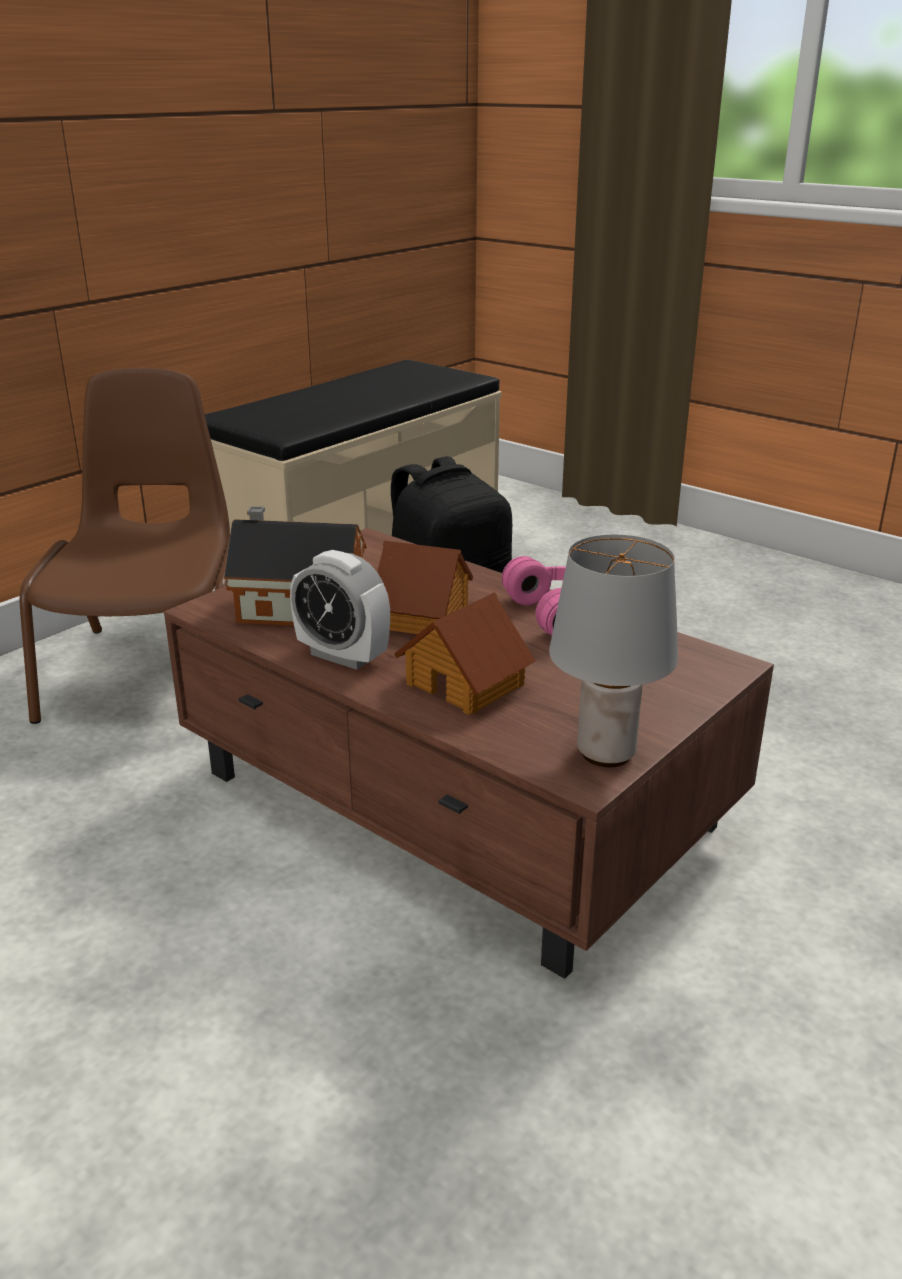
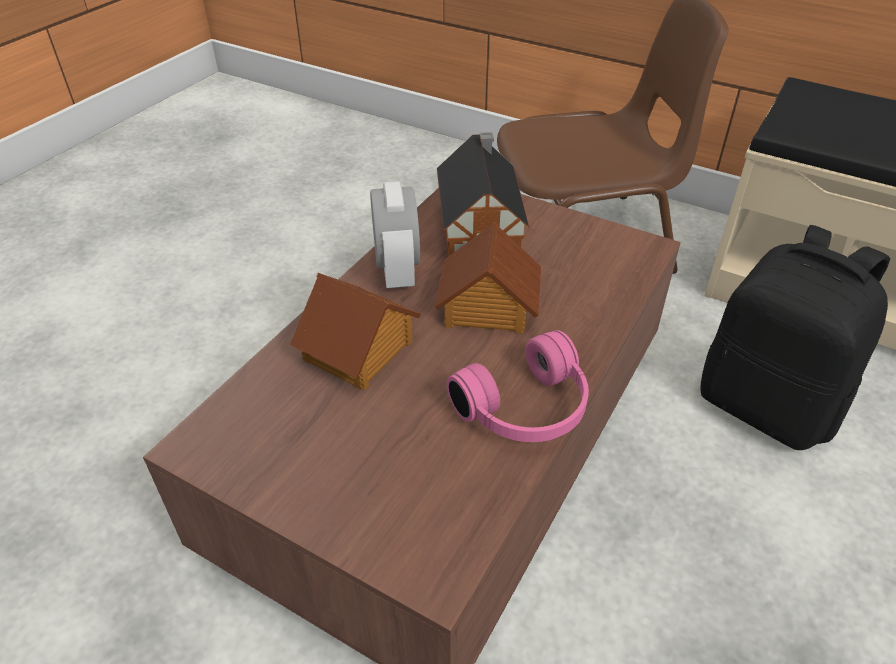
camera: 80 degrees right, 15 degrees up
(342, 656) = (397, 271): alarm clock -> alarm clock turned 150 degrees clockwise
(607, 754) = (235, 460): grey table lamp -> none

